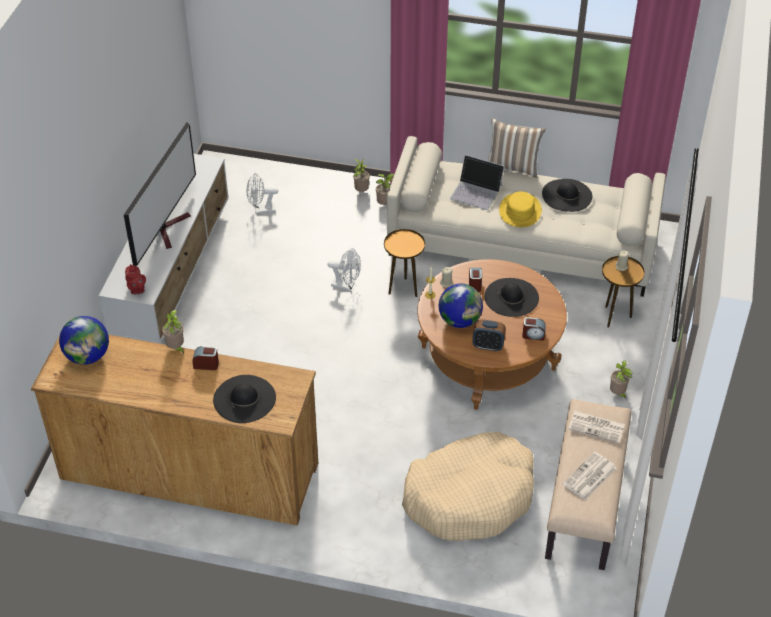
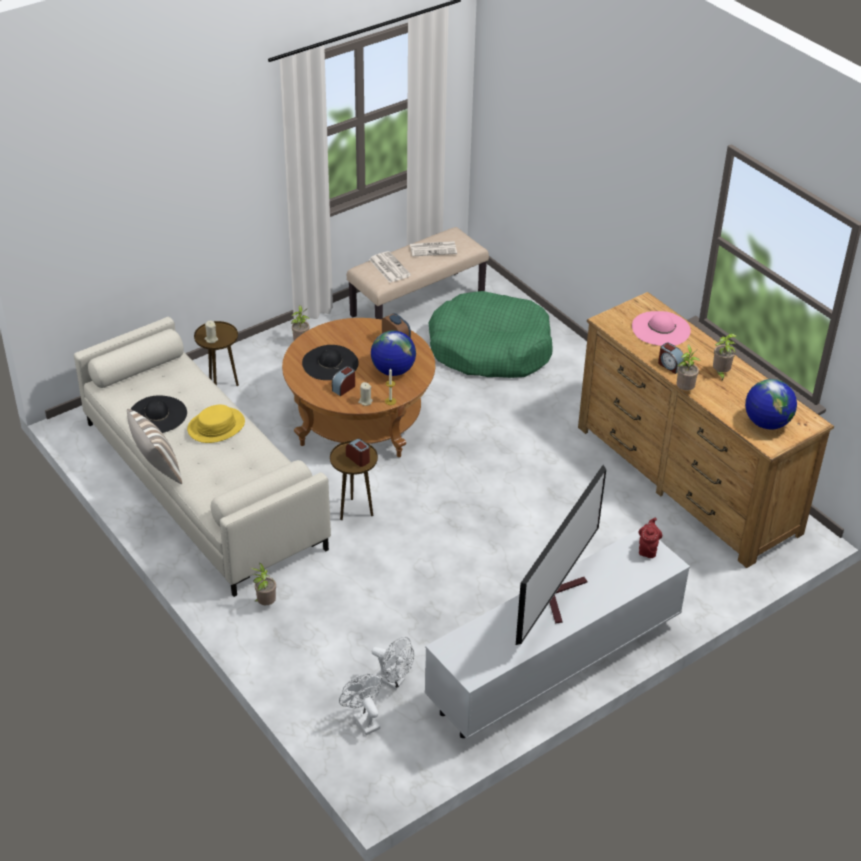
camera: 140 degrees left, 5 degrees down
(170, 228) = (560, 595): television -> television turned 150 degrees clockwise
(244, 399) = (661, 329): black hat -> pink hat
(346, 285) = (400, 546): white fan -> white fan (363, 719)
(361, 191) = (268, 634): potted plant -> potted plant (720, 373)
(470, 496) = (490, 349): beige dog bed -> green dog bed
(476, 192) = (225, 465): laptop -> none
(533, 335) = (352, 331): alarm clock -> alarm clock (358, 458)

